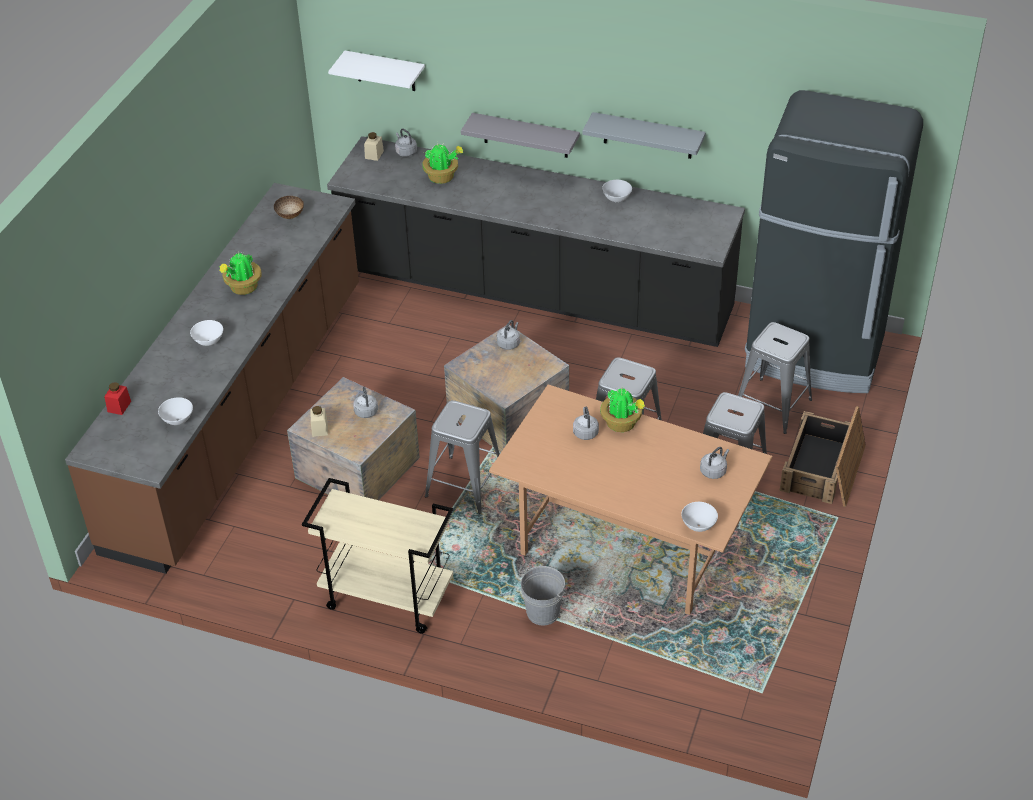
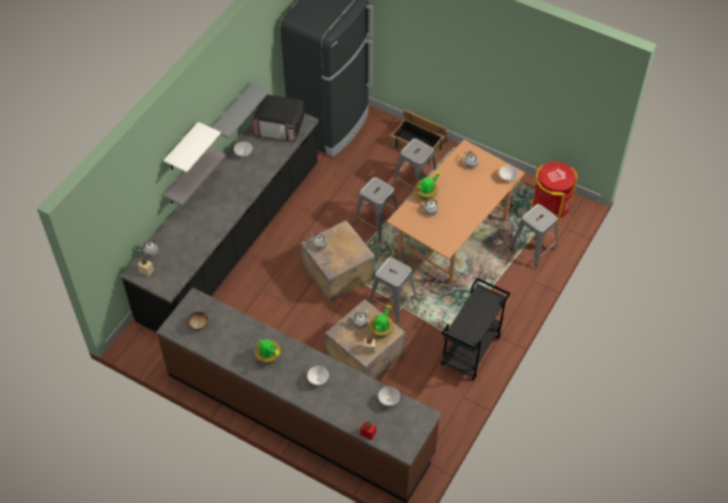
camera: 80 degrees left, 10 degrees up
(385, 71) = (122, 225): white shelf -> white shelf (182, 148)
(386, 598) = (471, 351): beige cart -> black cart
(442, 177) = (187, 236): potted plant -> potted plant (381, 330)
(543, 612) = (494, 281): grey bucket -> none
(687, 224) = (279, 127): none -> microwave
(746, 678) = (550, 207): none -> red trash can
(773, 405) = (366, 152): grey stool -> grey stool (533, 249)

